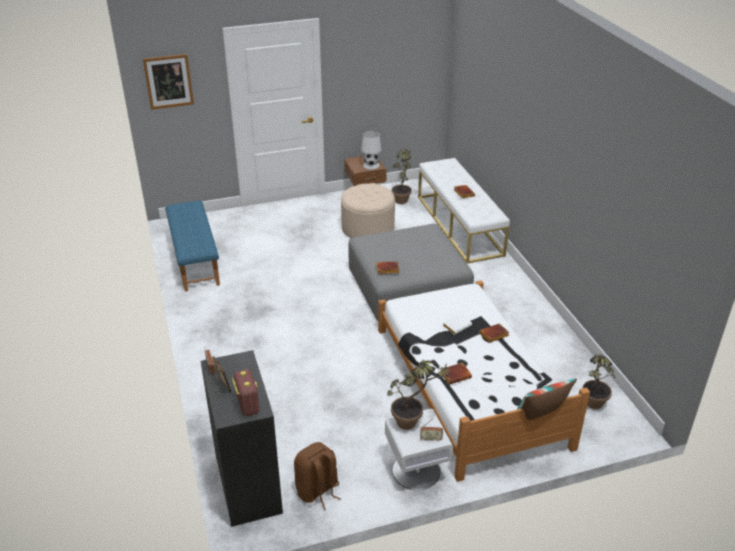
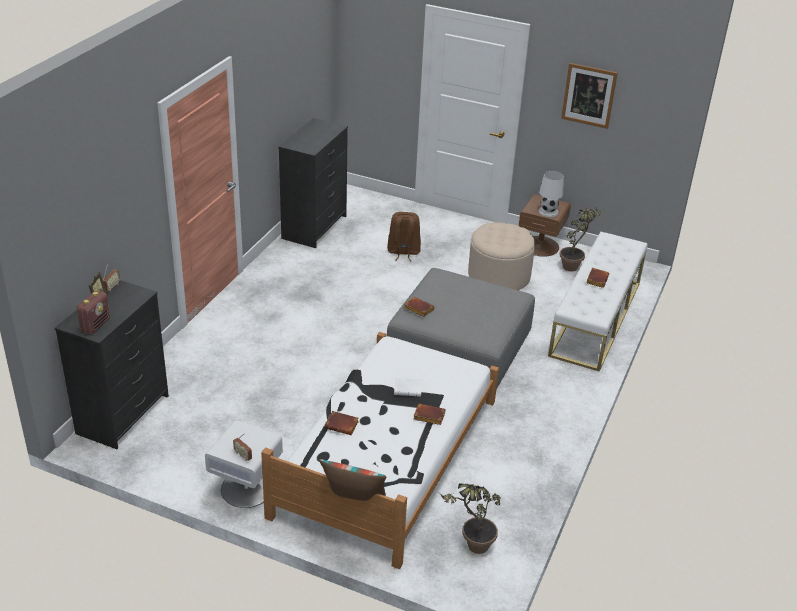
camera: 40 degrees right, 0 degrees up
(168, 81) = (365, 43): picture -> picture (589, 95)
(194, 260) = (315, 227): blue bench -> black dresser
(318, 491) = (159, 452): brown backpack -> brown backpack (403, 252)
(413, 423) = (249, 436): potted plant -> none

